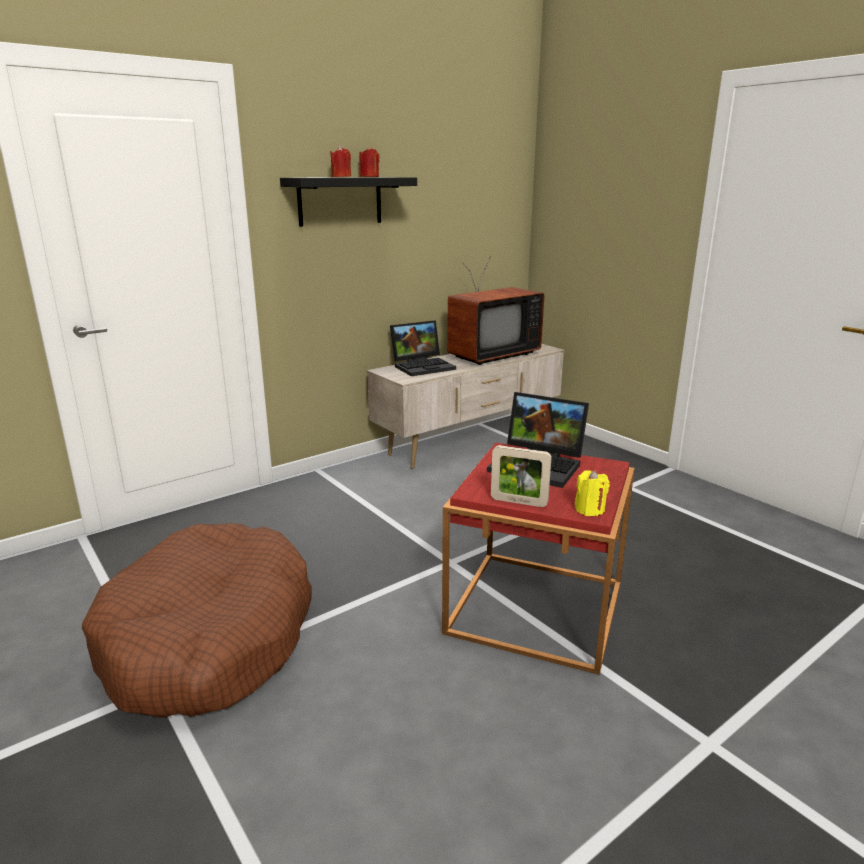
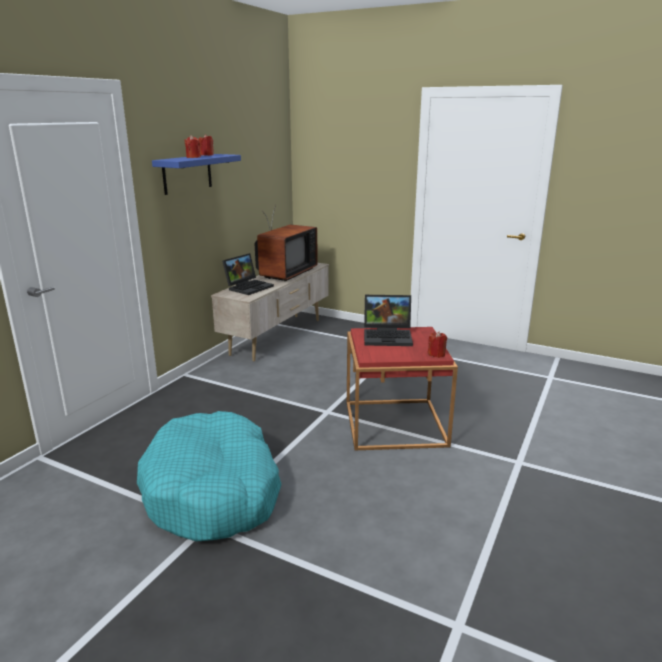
camera: 25 degrees left, 0 degrees up
(209, 639) = (213, 491): brown dog bed -> turquoise dog bed
(340, 201) = (187, 173): black shelf -> blue shelf
(519, 502) = (398, 357): picture frame -> none
(589, 509) = (436, 354): yellow candle -> red candle

